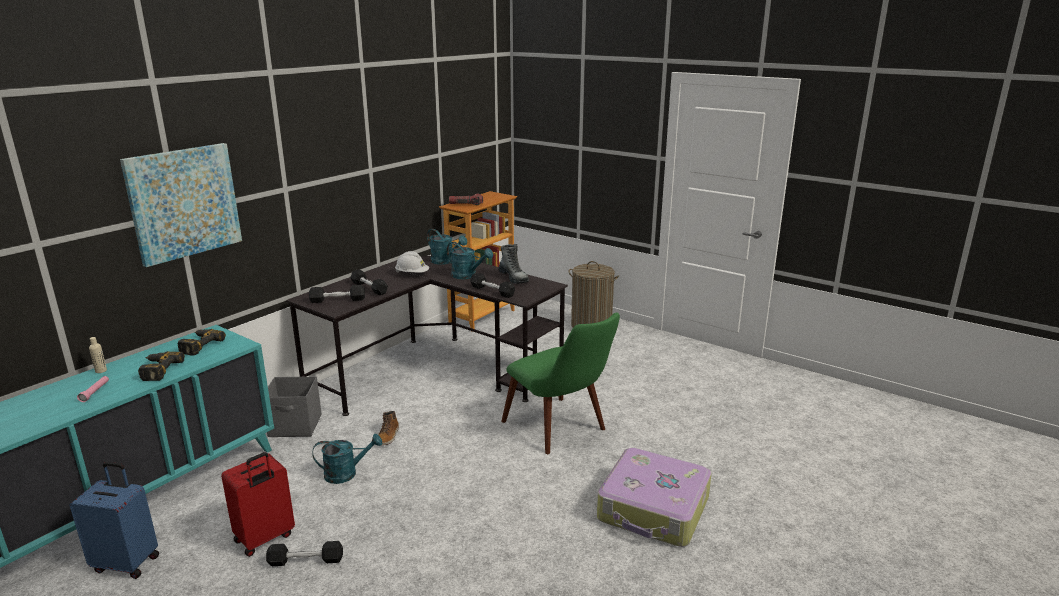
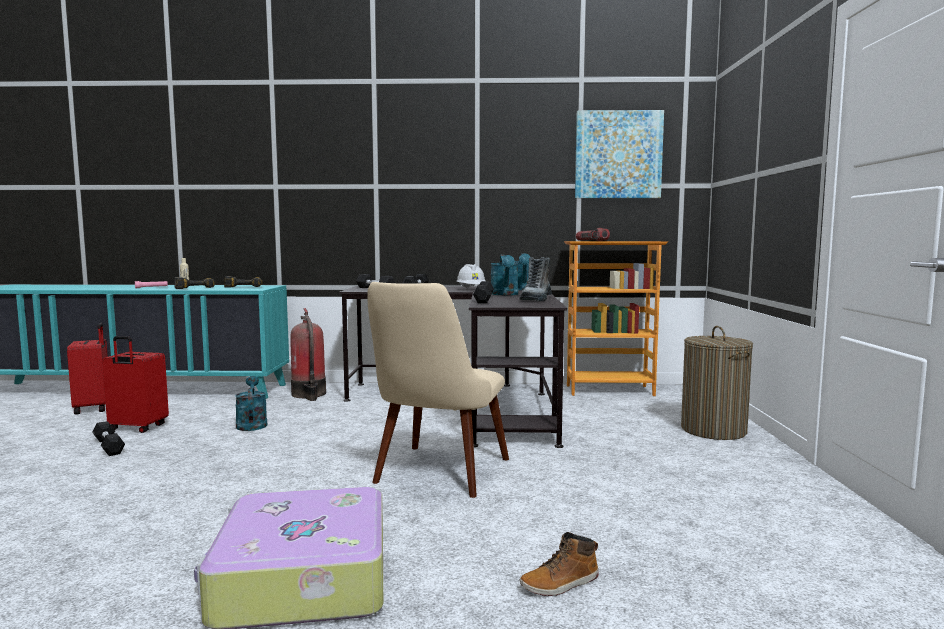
camera: 55 degrees right, 15 degrees down
(127, 563) = (94, 408): blue suitcase -> red suitcase
(184, 202) = (279, 178): picture -> picture (618, 155)
(296, 426) = (309, 394): grey storage box -> fire extinguisher
(347, 473) = (251, 424): turquoise watering can -> turquoise watering can turned 150 degrees counterclockwise
(388, 436) = (327, 419): boot -> boot (560, 584)
(562, 430) = (436, 477): green chair -> beige chair

